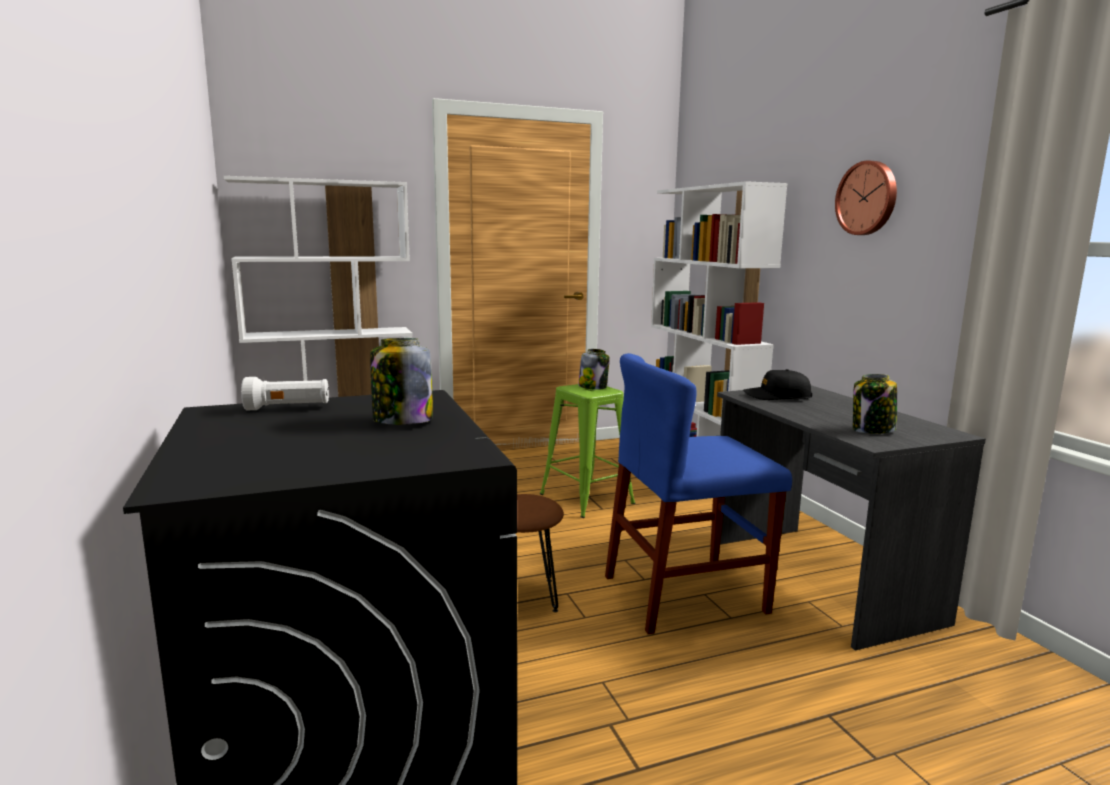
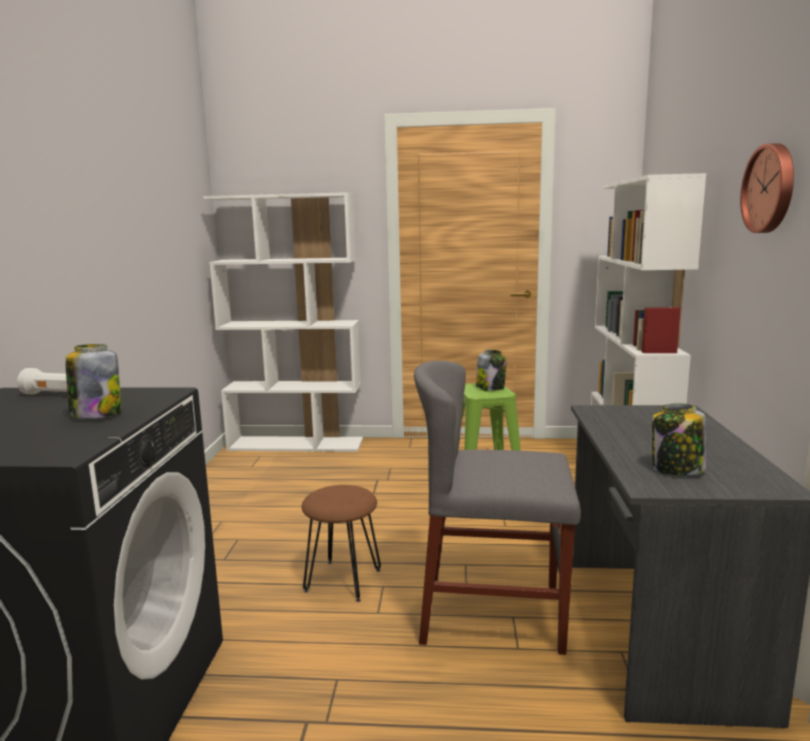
camera: 25 degrees right, 0 degrees up
(685, 594) = (492, 612): blue chair -> grey chair
(777, 396) = (629, 416): black cap -> none

